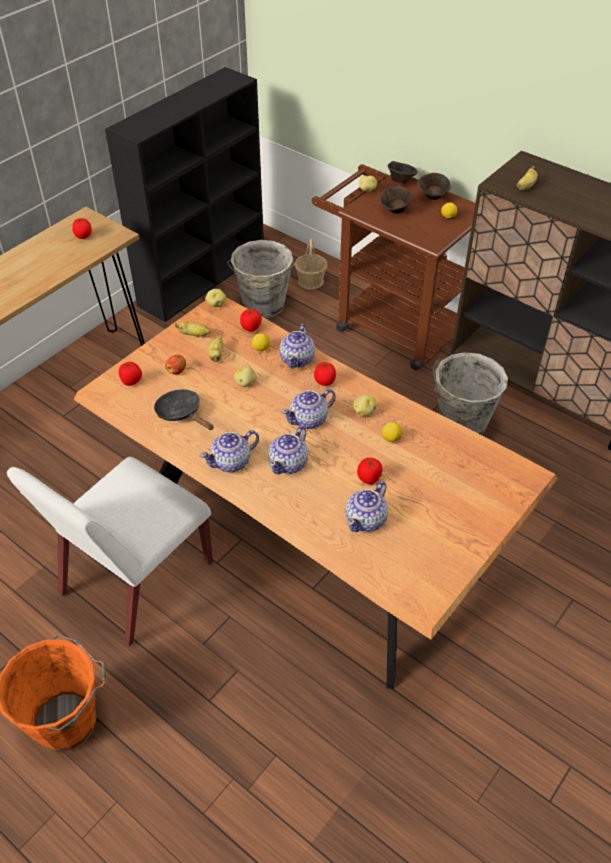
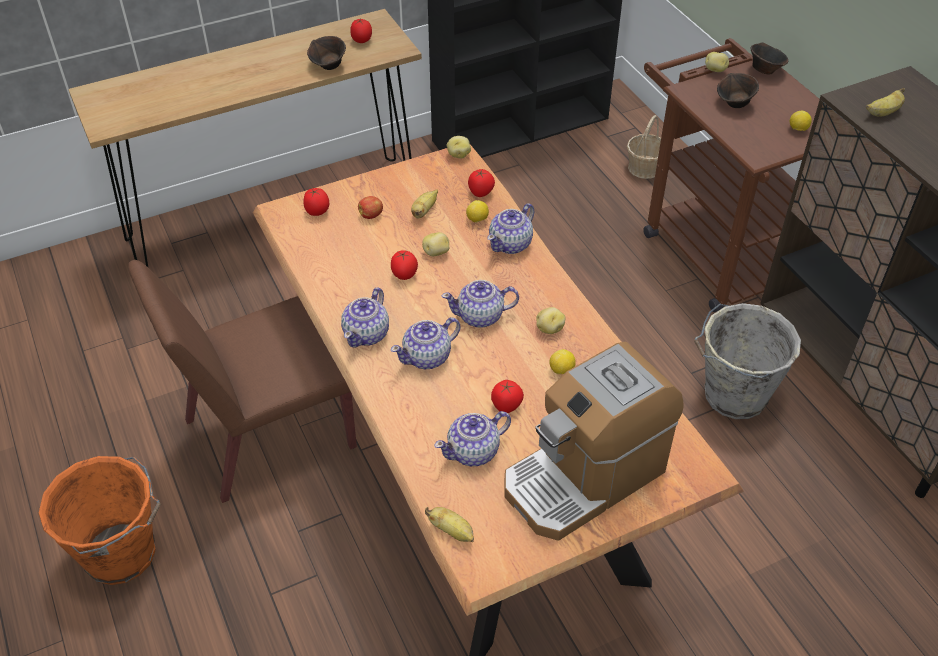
camera: 25 degrees right, 0 degrees up
(135, 579) = (267, 435): white chair -> brown chair
(181, 413) = (347, 263): black frying pan -> none
(194, 335) = (414, 182): banana -> banana (452, 531)
(232, 462) = (367, 334): teapot -> teapot turned 60 degrees counterclockwise
(263, 306) = (572, 181): grey bucket -> none
(325, 382) = (525, 280): tomato -> tomato (404, 275)
(433, 197) = (794, 99): brown bowl -> brown bowl (329, 66)
(453, 508) = (584, 476): none -> coffee machine

